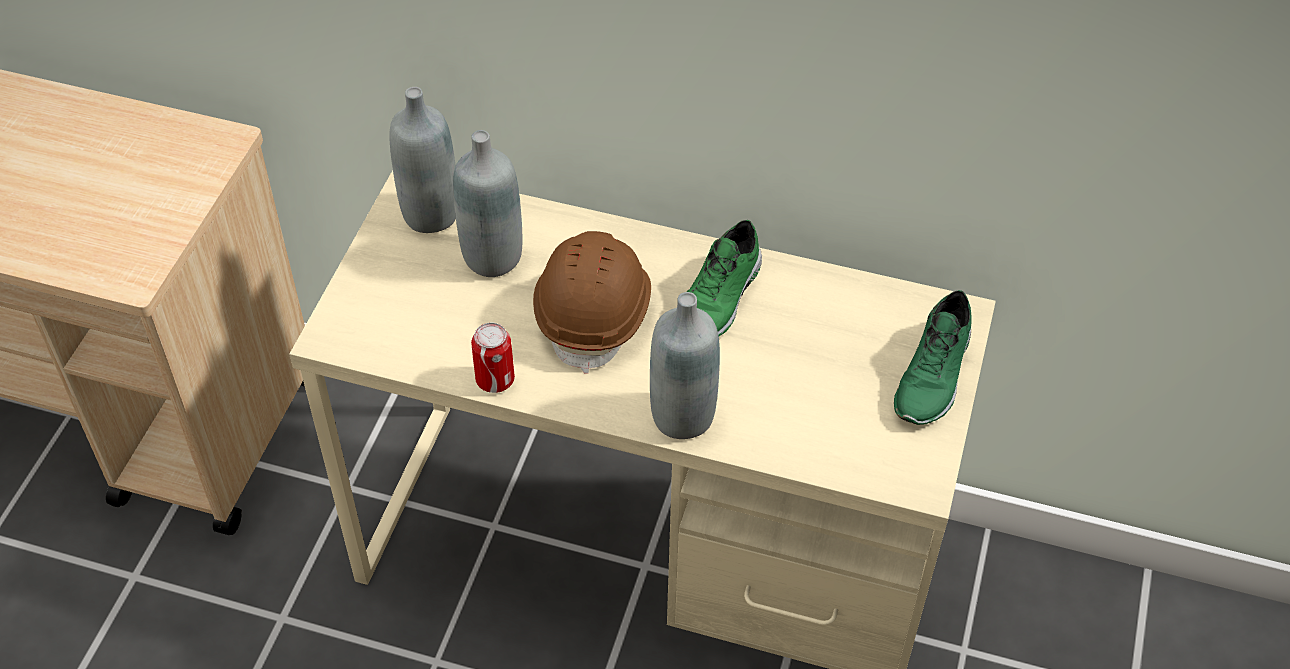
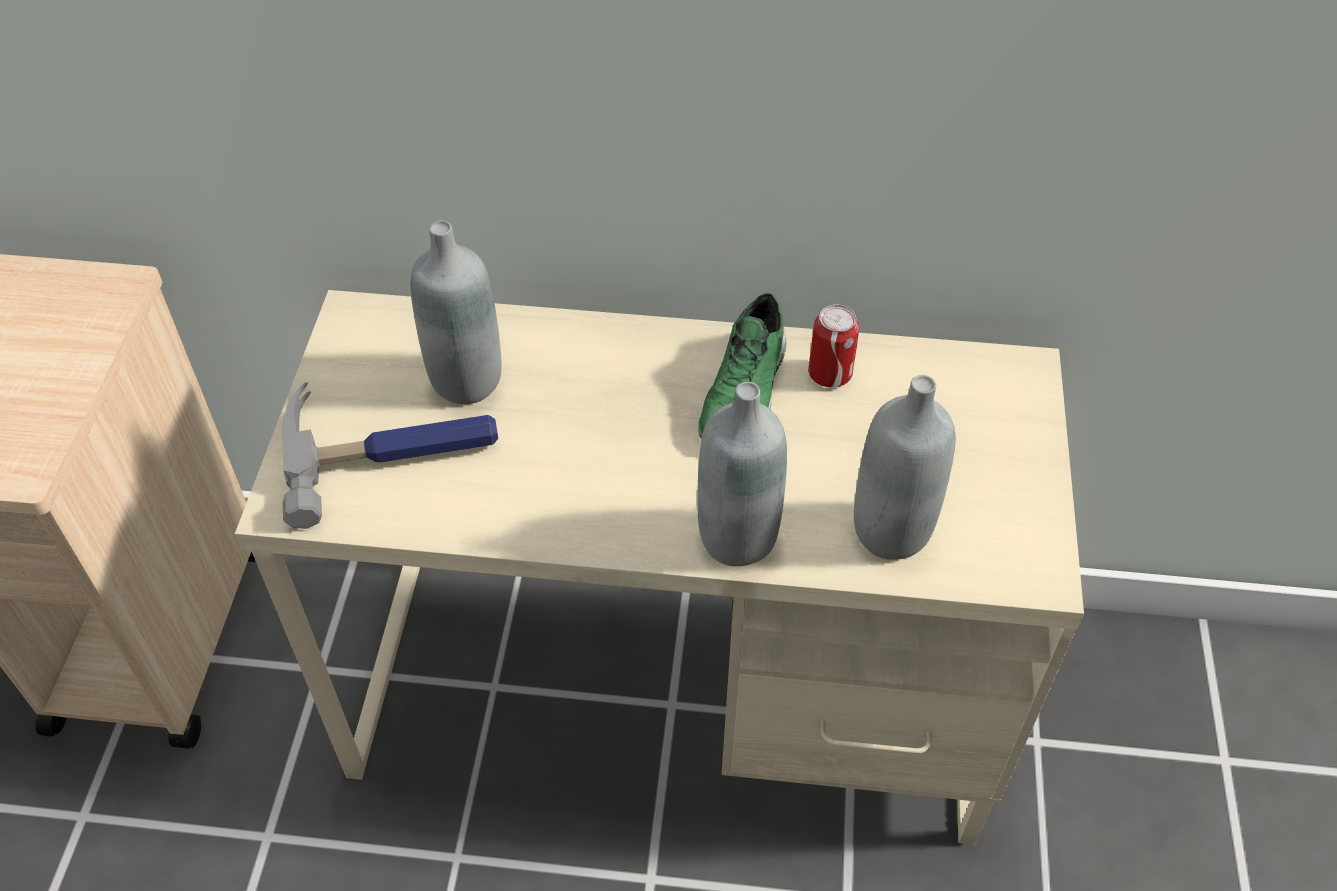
camera: 10 degrees left, 0 degrees up
(422, 305) = (392, 449): none -> hammer
(430, 214) = (382, 340): grey bottle -> grey bottle (891, 531)
(495, 379) = (499, 527): can -> can (830, 374)
(595, 313) = (604, 429): brown hard hat -> none
(934, 375) = (1017, 444): green shoe -> none

